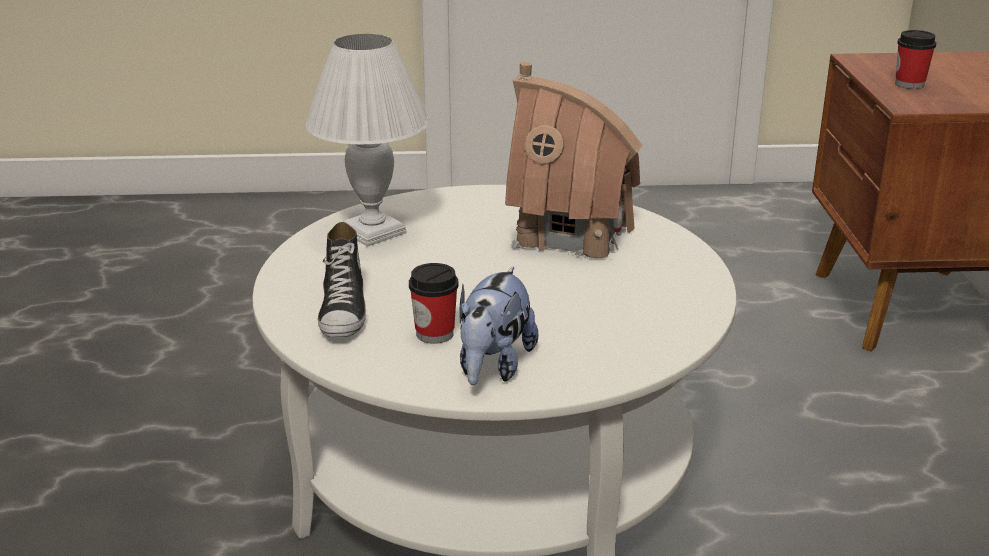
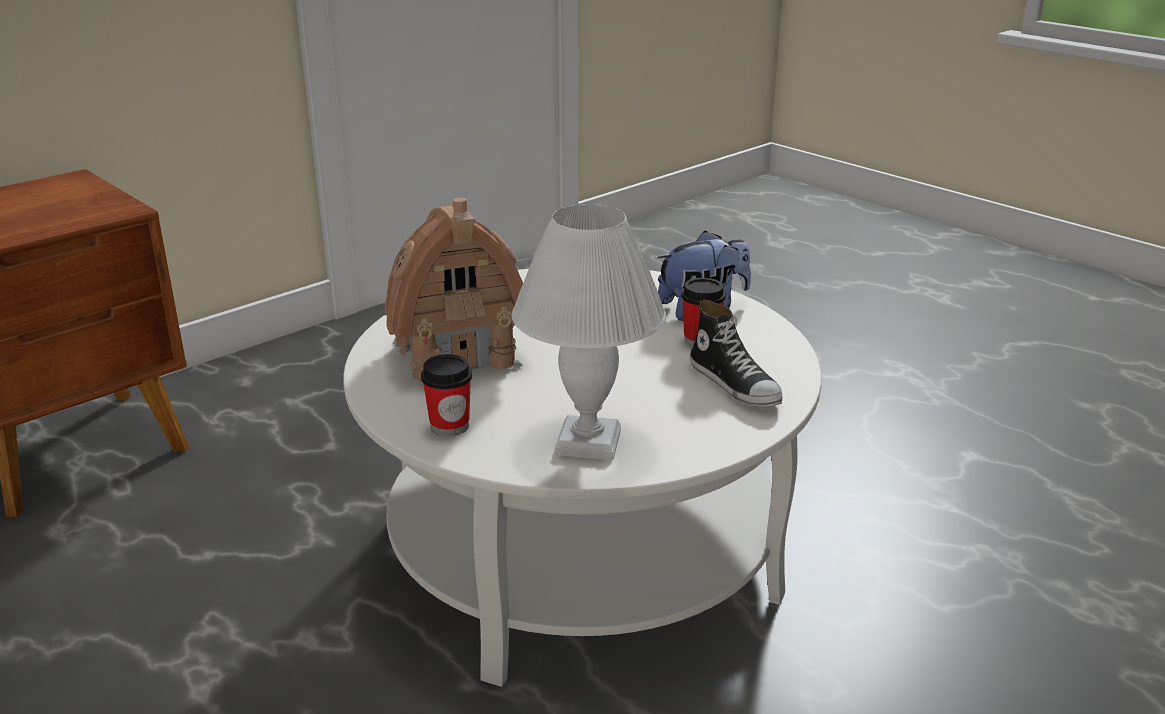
camera: 130 degrees left, 0 degrees up
(344, 311) = (735, 384): shoe -> shoe turned 105 degrees clockwise
(909, 84) = (46, 218): cup -> cup (449, 426)

